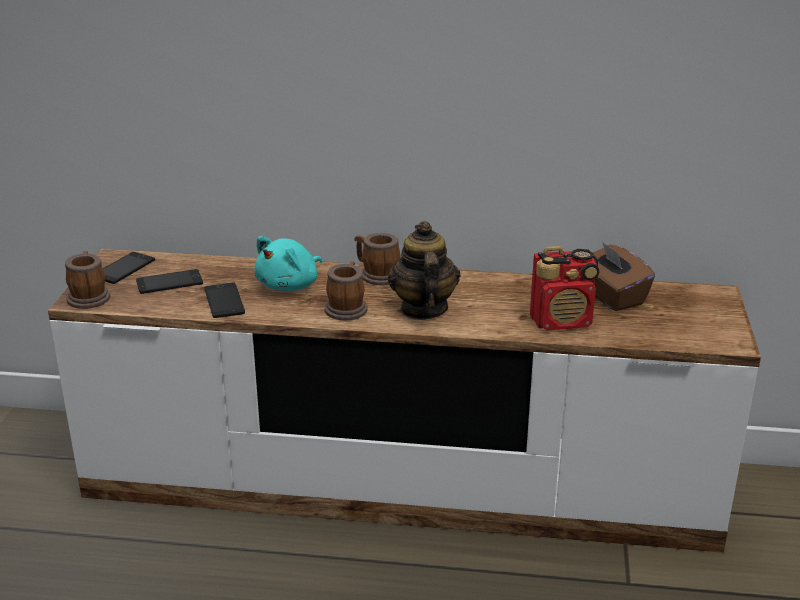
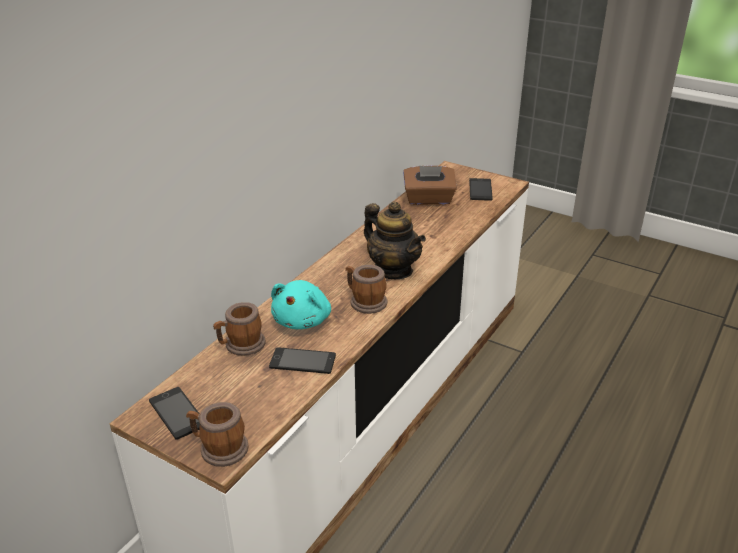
camera: 65 degrees left, 5 degrees up
(169, 282) = (237, 387): phone -> phone (480, 190)
(290, 285) = (303, 320): turquoise plush toy -> turquoise plush toy turned 45 degrees clockwise
(376, 275) = (322, 275): mug -> mug (241, 345)
(423, 309) = (393, 270): teapot -> teapot turned 150 degrees counterclockwise
(562, 321) = (449, 224): radio -> none

